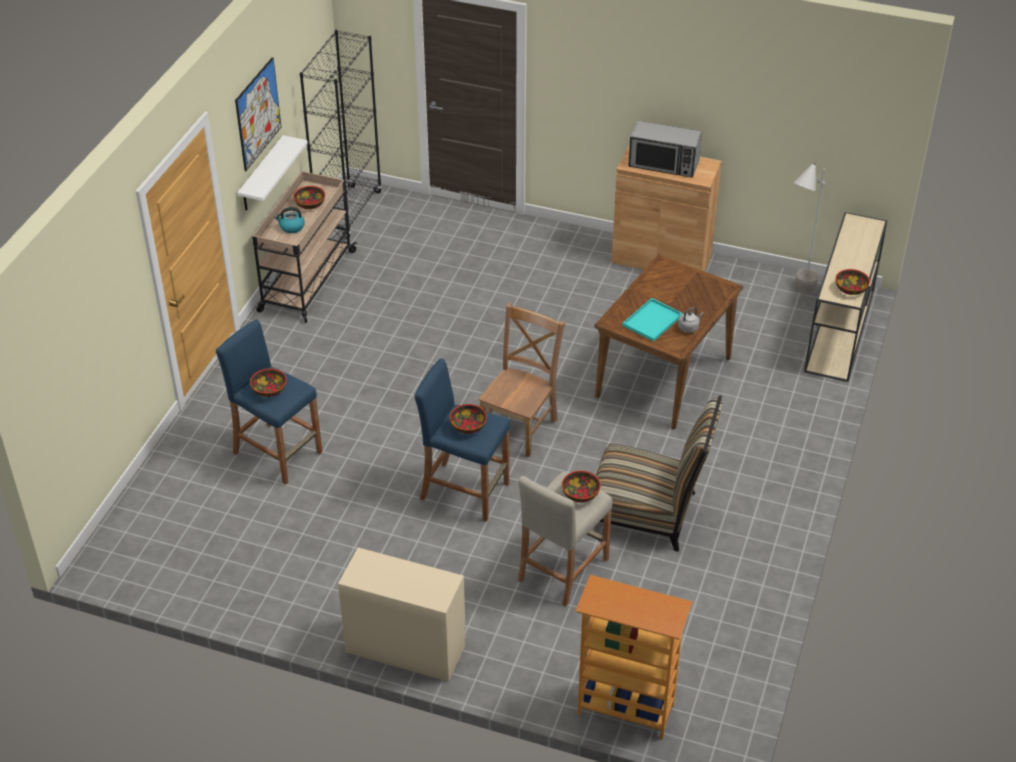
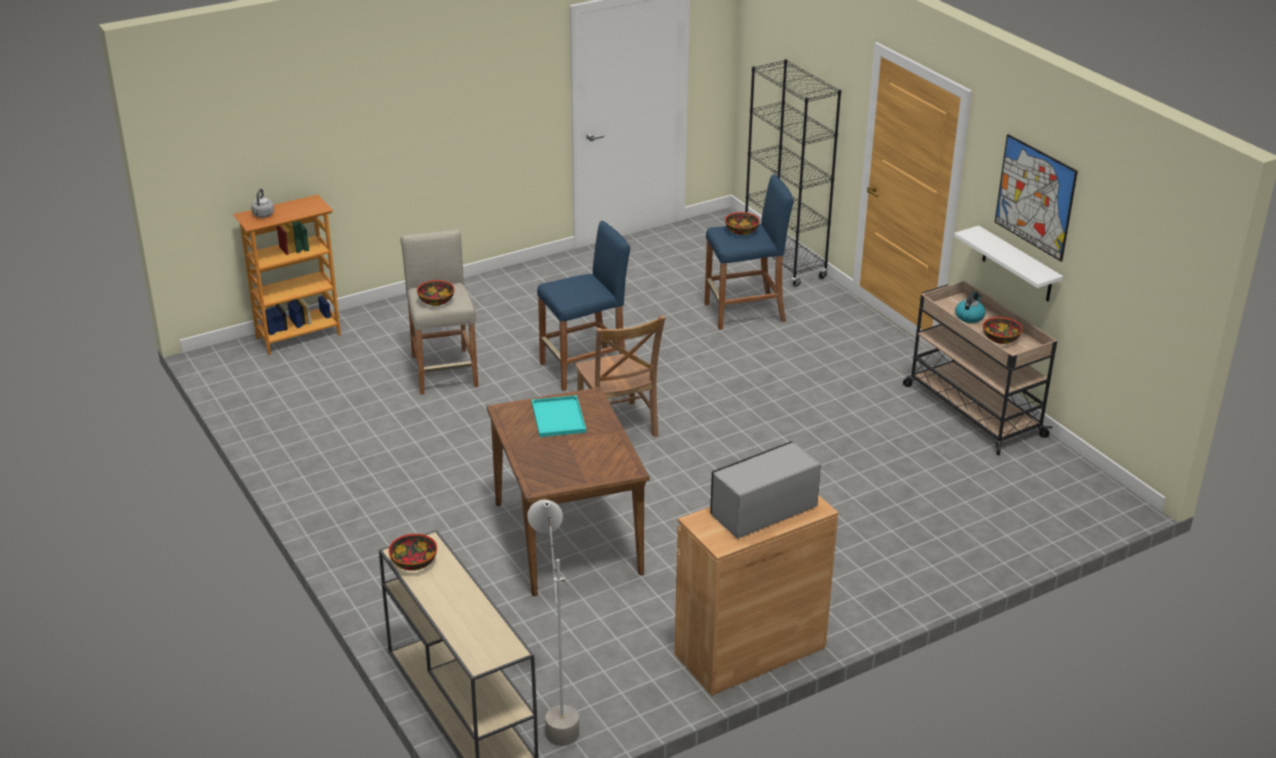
camera: 130 degrees right, 10 degrees down
(349, 212) = (1080, 482): black bookcase -> black bookcase (784, 264)
(405, 647) = (482, 287): beige dresser -> none
(468, 426) = (576, 286): bowl -> none
(648, 513) = (431, 435): chair -> none
(689, 327) = (518, 431): grey kettle -> grey kettle (263, 215)

